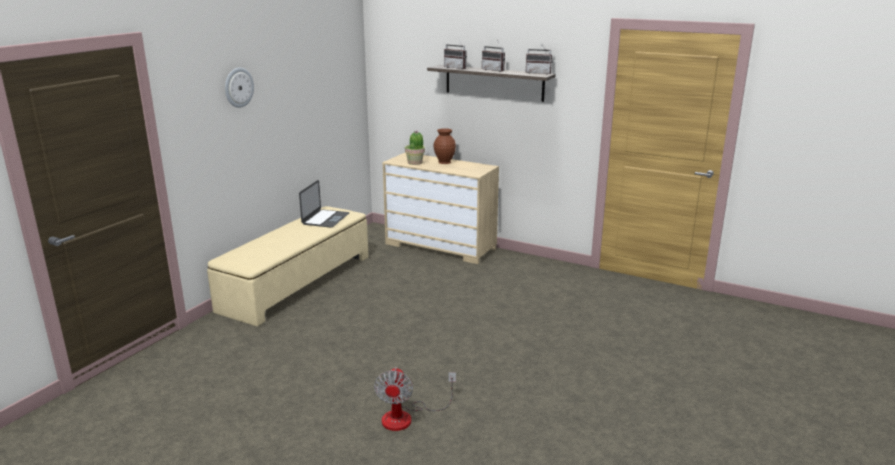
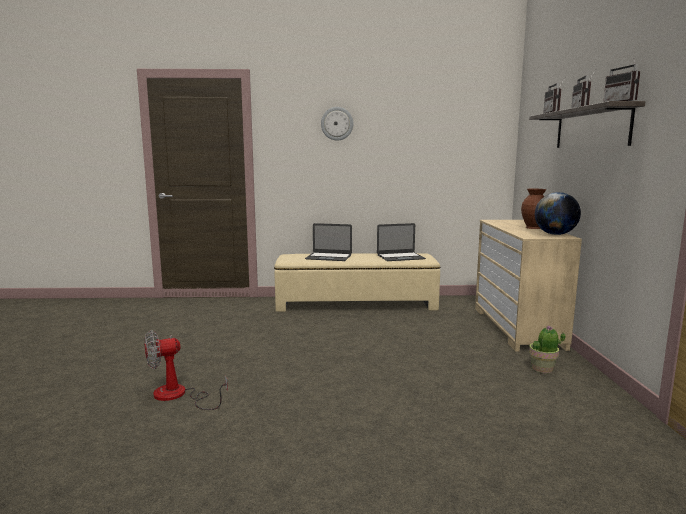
camera: 60 degrees right, 10 degrees down
(272, 244) = (328, 257): none -> laptop
(415, 162) = (504, 224): potted plant -> potted plant (542, 369)
(477, 166) = (555, 234): none -> globe

